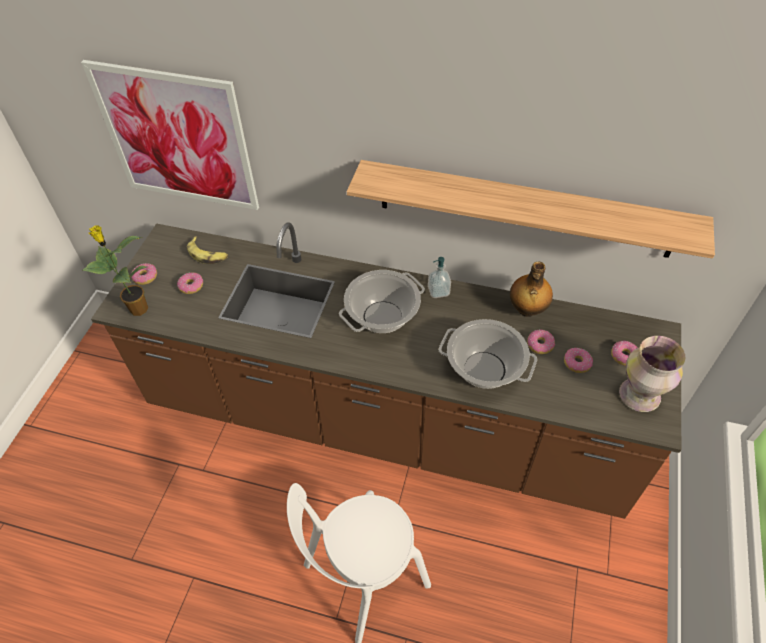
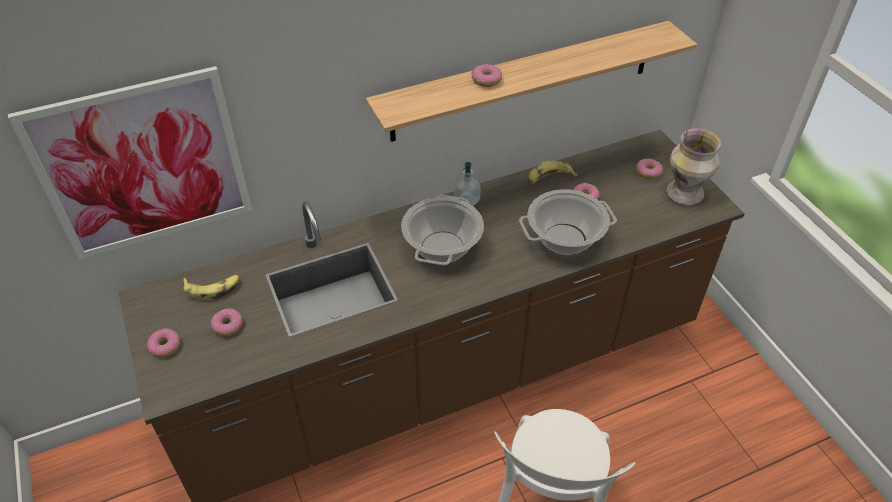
camera: 40 degrees left, 5 degrees down
(137, 309) = (190, 379): potted plant -> none
(526, 310) = (549, 178): bottle -> banana
(577, 363) = (623, 195): donut -> donut (486, 80)

